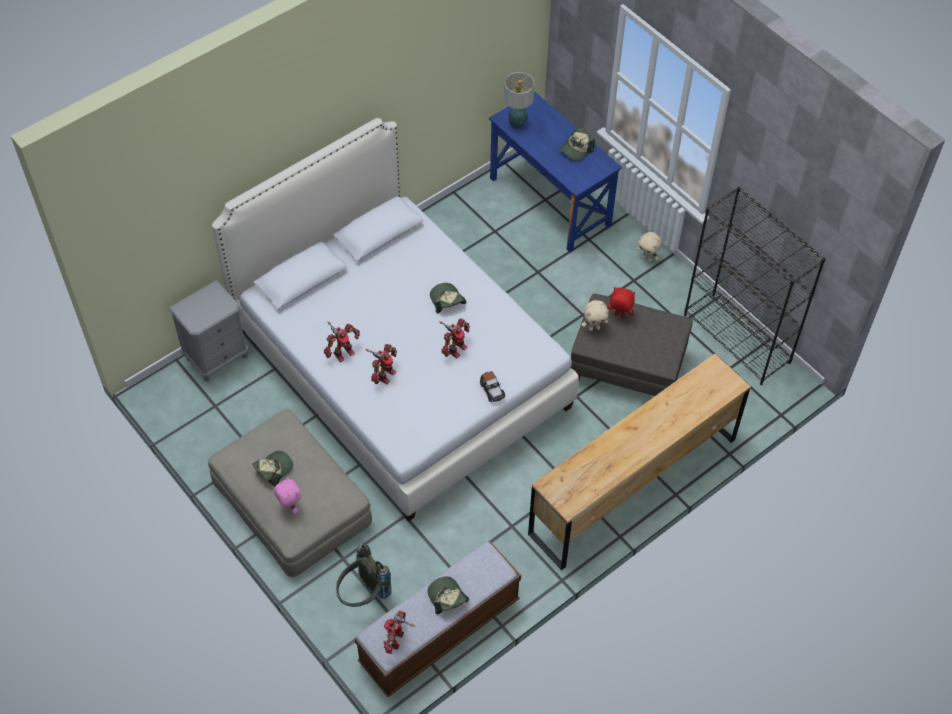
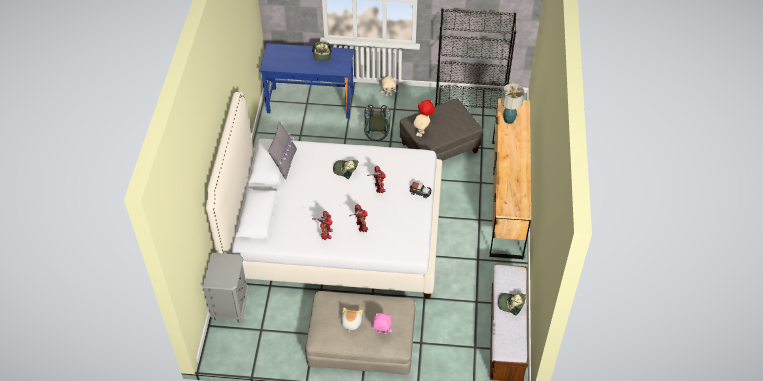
camera: 45 degrees left, 5 degrees down
(273, 469) = (350, 323): cap -> plush toy
(363, 595) = (451, 350): grey backpack -> grey backpack (376, 139)
(395, 242) = (284, 163): none -> grey pillow
(396, 639) = (513, 343): toy robot -> none
(517, 124) = (278, 63): table lamp -> table lamp (509, 120)

